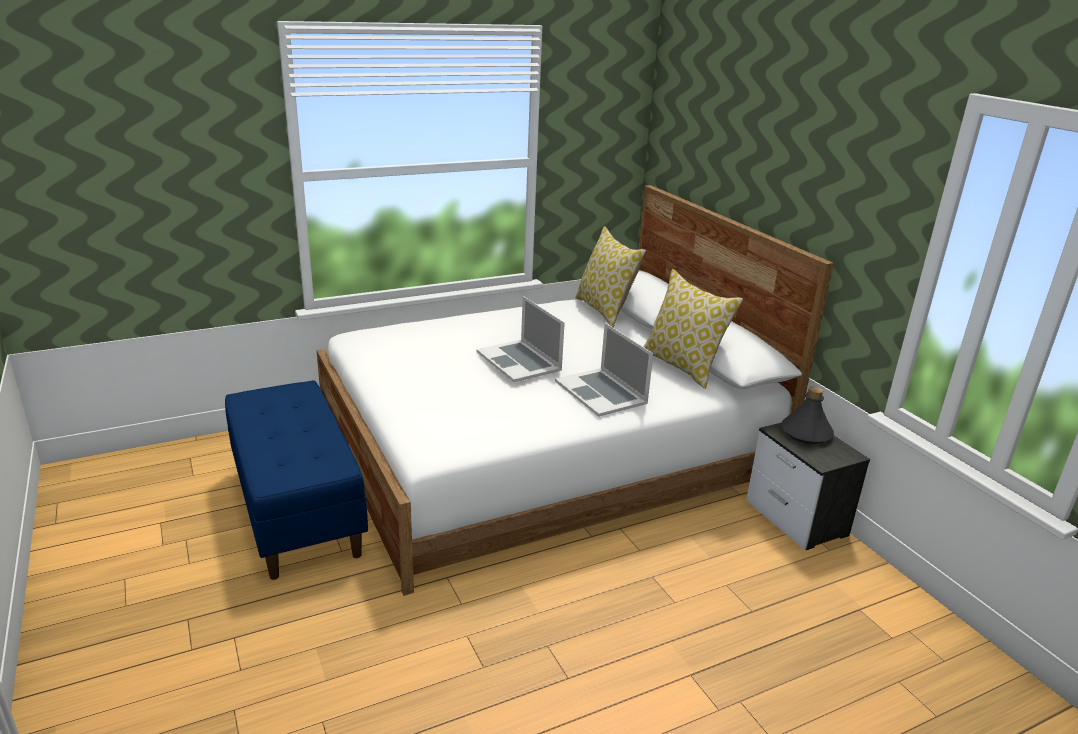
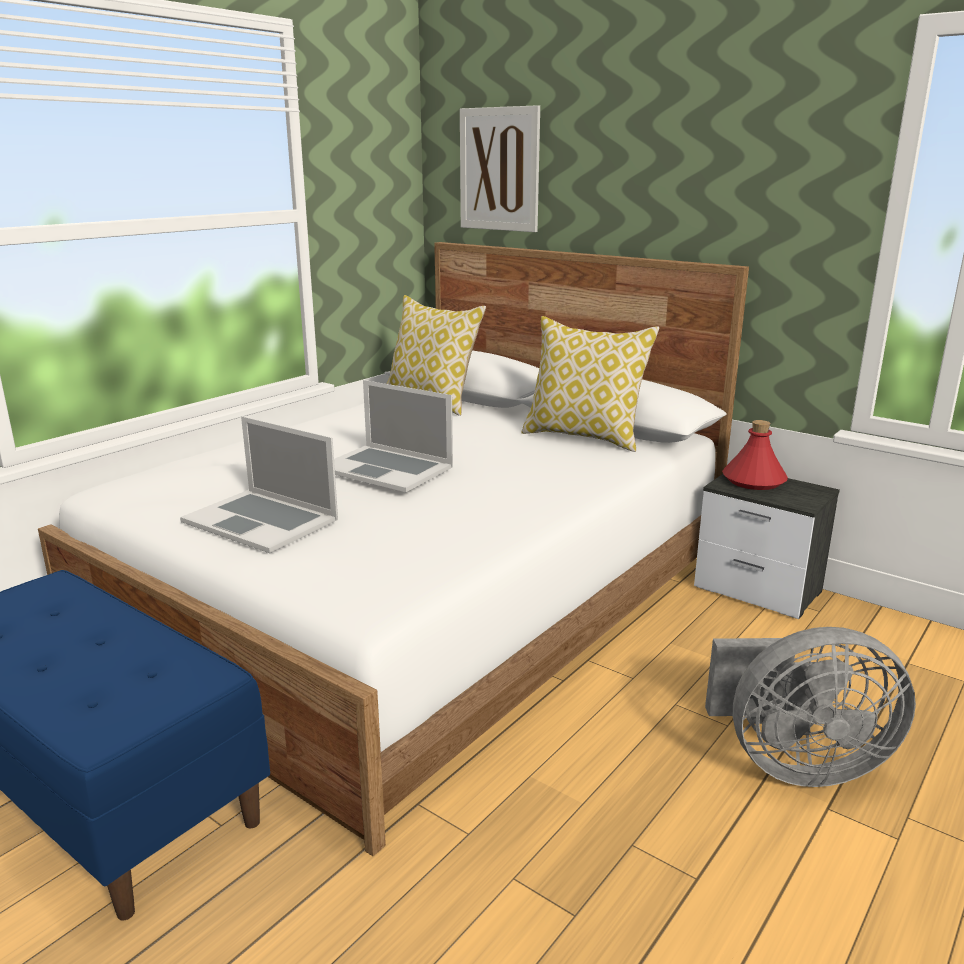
camera: 25 degrees left, 5 degrees down
(601, 392) = (525, 480): laptop -> laptop (261, 520)
(692, 140) = (499, 169): none -> picture
(696, 641) = (795, 764): none -> grey fan
(806, 433) = (754, 480): grey bottle -> red bottle

